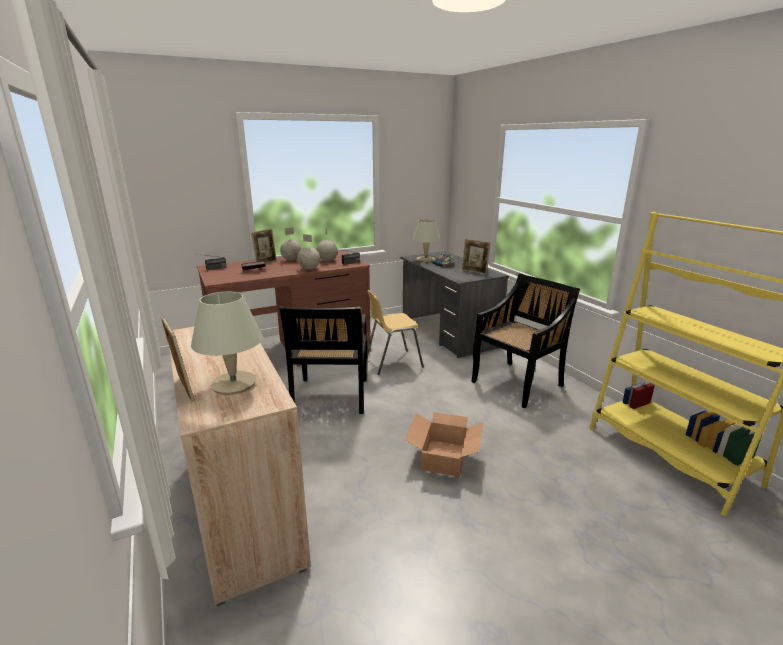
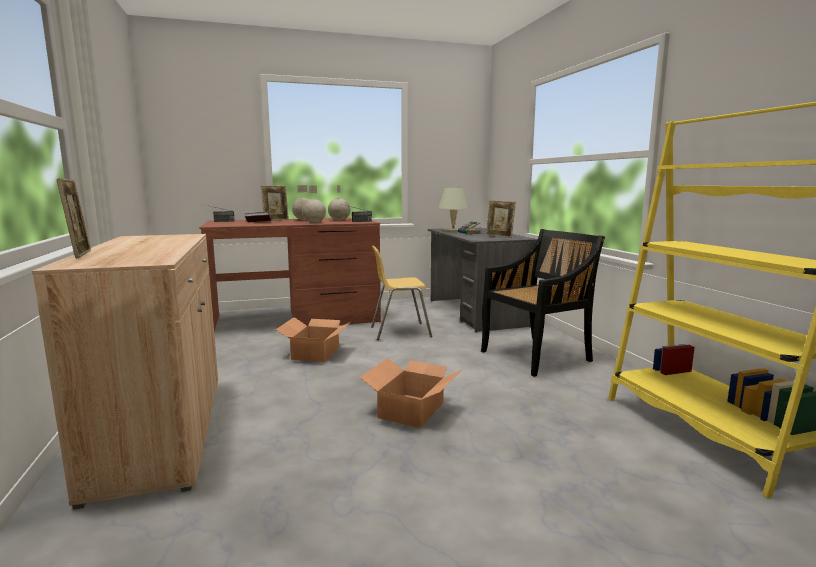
camera: 10 degrees right, 10 degrees down
(233, 384) = (132, 254): beige table lamp -> none
(331, 397) = (315, 353): black chair -> cardboard box

